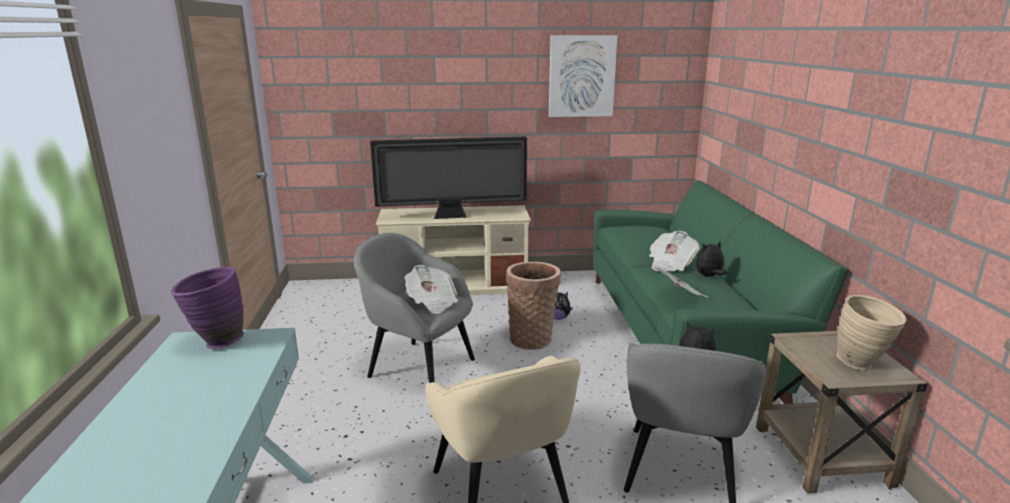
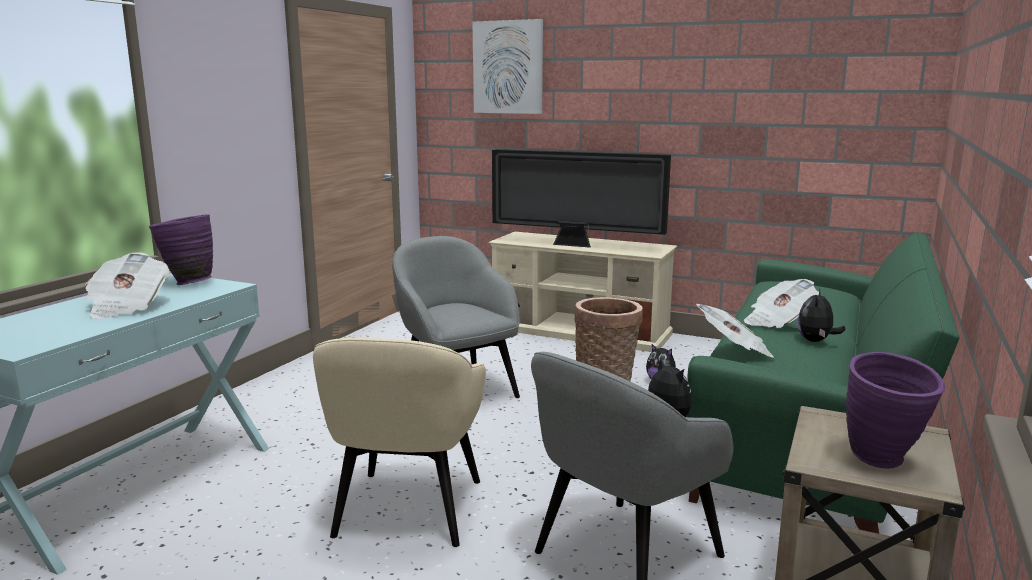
camera: 30 degrees right, 5 degrees down
(432, 302) = (465, 314): newspaper -> newspaper (127, 307)
(581, 76) = (760, 83): picture -> picture (508, 67)
(709, 276) = (816, 341): plush toy -> plush toy turned 75 degrees counterclockwise
(862, 365) = (884, 462): beige vase -> purple vase

